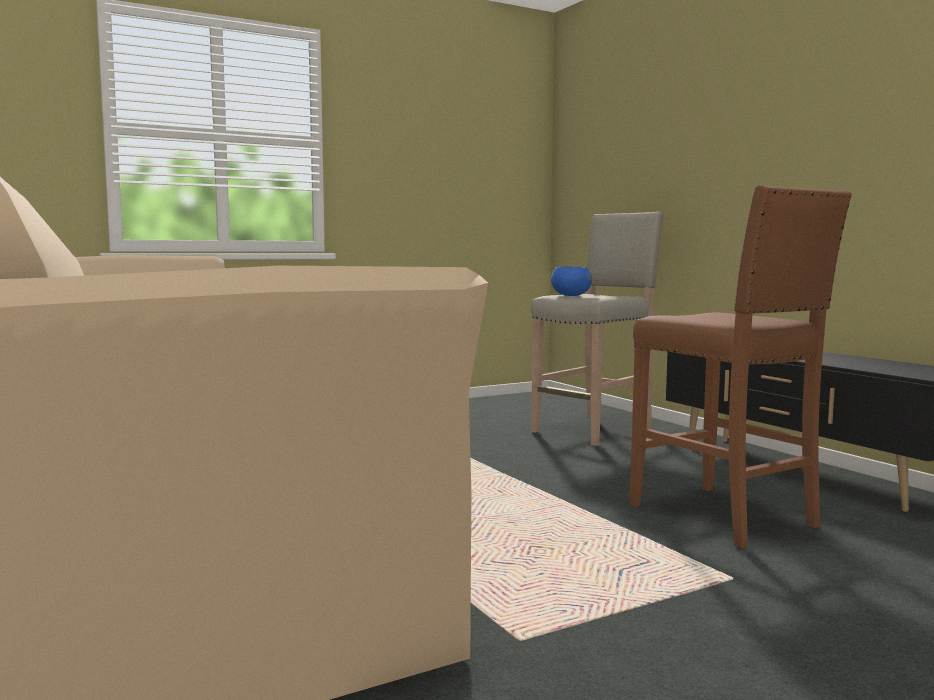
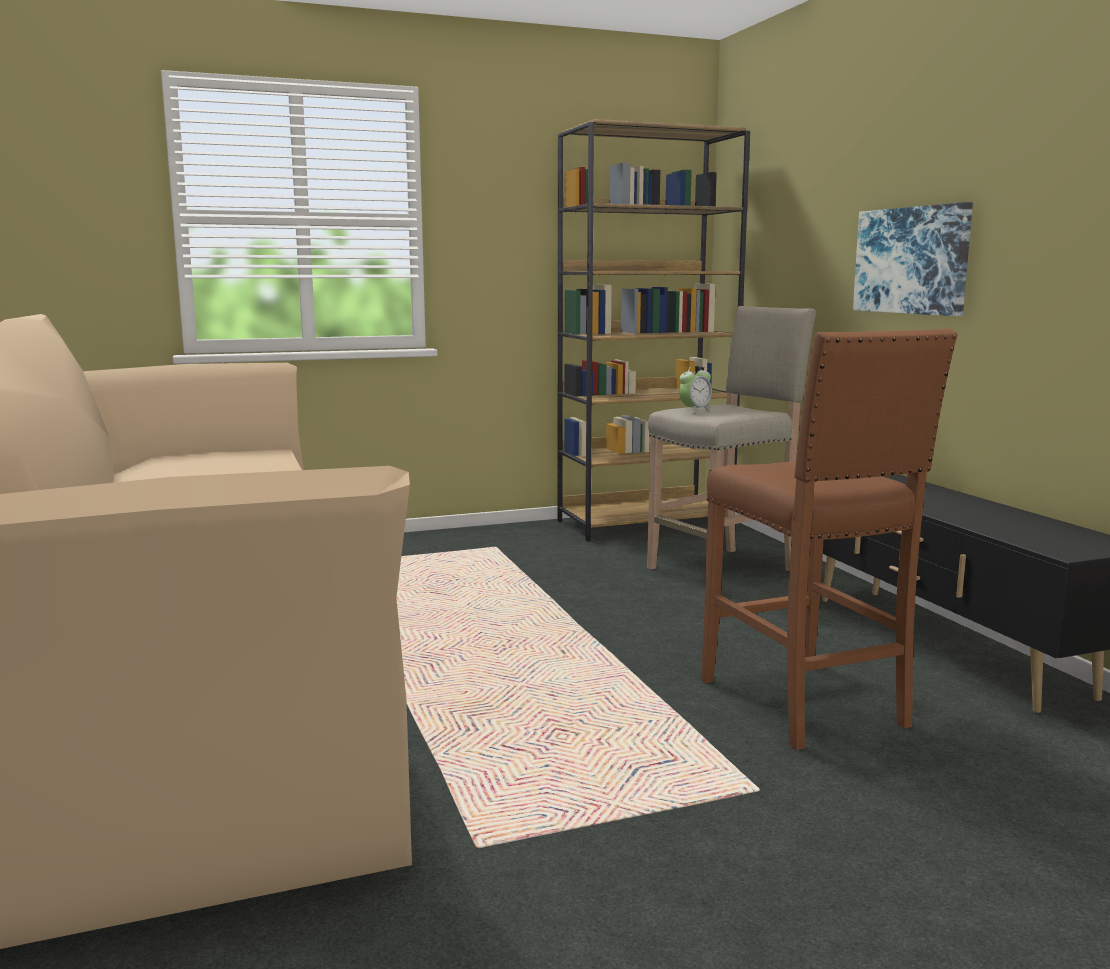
camera: 10 degrees right, 5 degrees up
(509, 402) = (645, 523): none -> brown bookcase
(570, 295) = (695, 411): blue bowl -> alarm clock
(745, 169) = (912, 260): none -> picture

